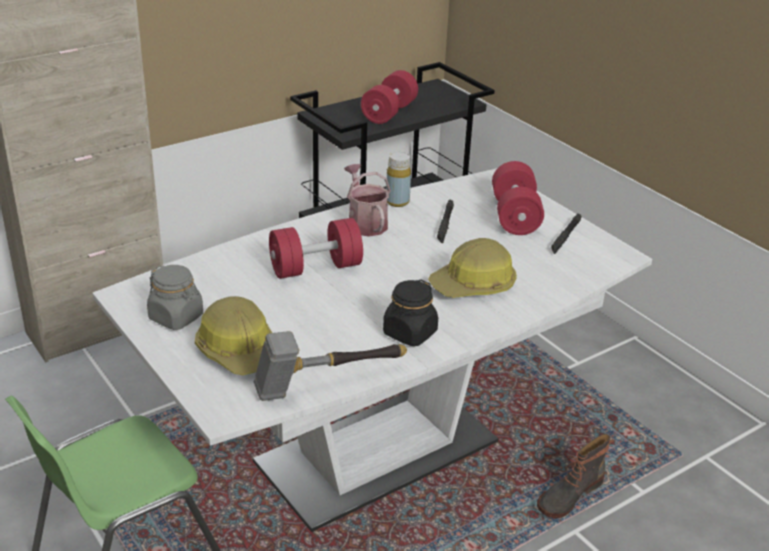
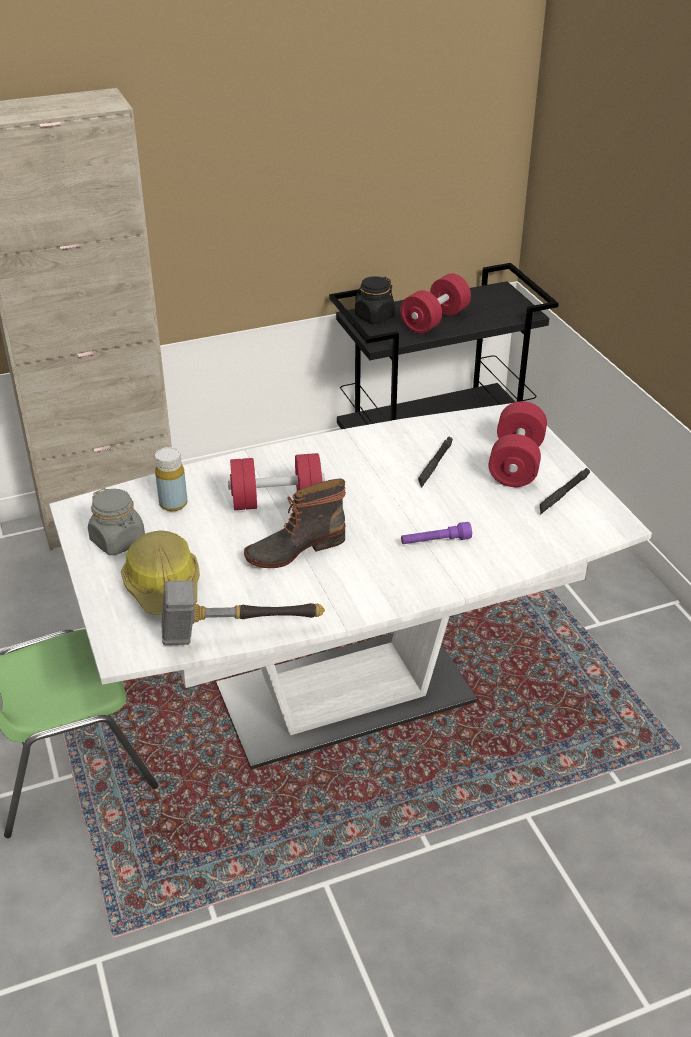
camera: 15 degrees right, 5 degrees up
(365, 222) = (349, 454): watering can -> none
(397, 202) = (394, 433): yellow bottle -> yellow bottle (173, 504)
(409, 333) = (344, 589): black jar -> black jar (374, 317)
(474, 285) = (435, 541): hard hat -> purple flashlight
(568, 495) = (534, 774): boot -> boot (294, 548)

